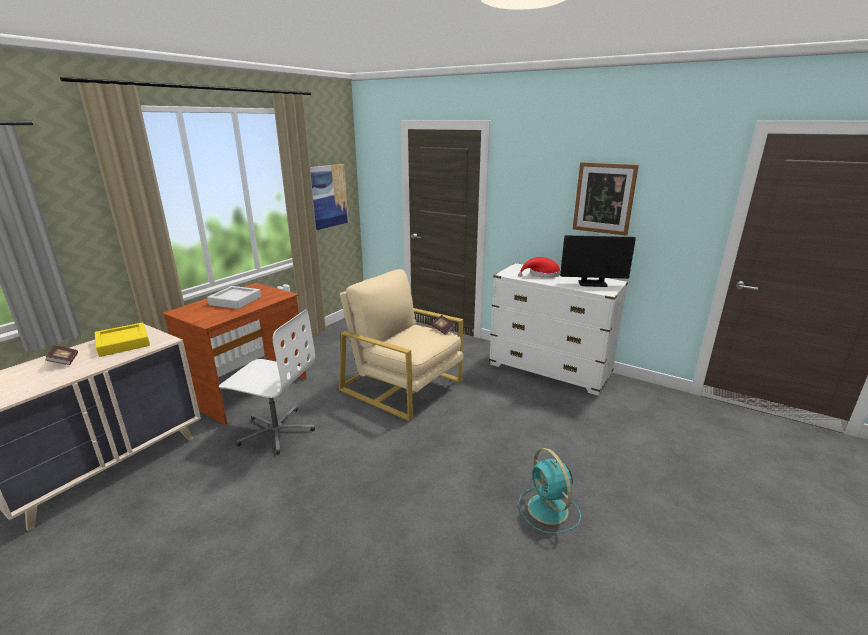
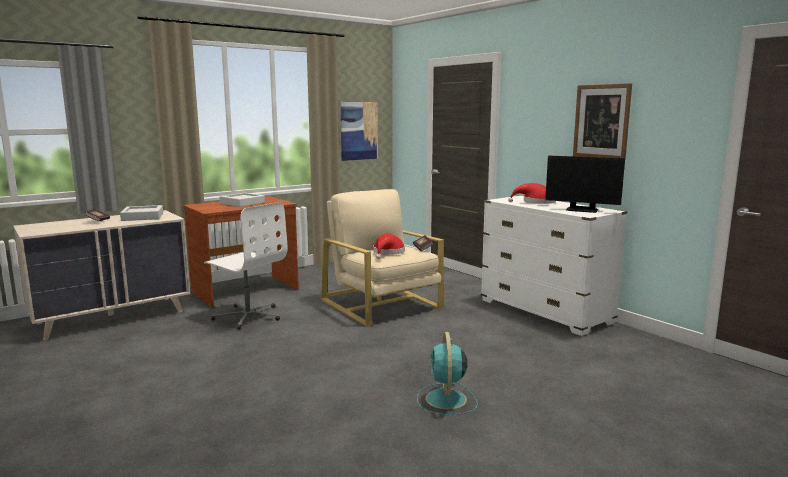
camera: 20 degrees right, 10 degrees down
(123, 343) = (142, 217): yellow tray -> grey tray
(416, 342) = (388, 252): none -> red hat

